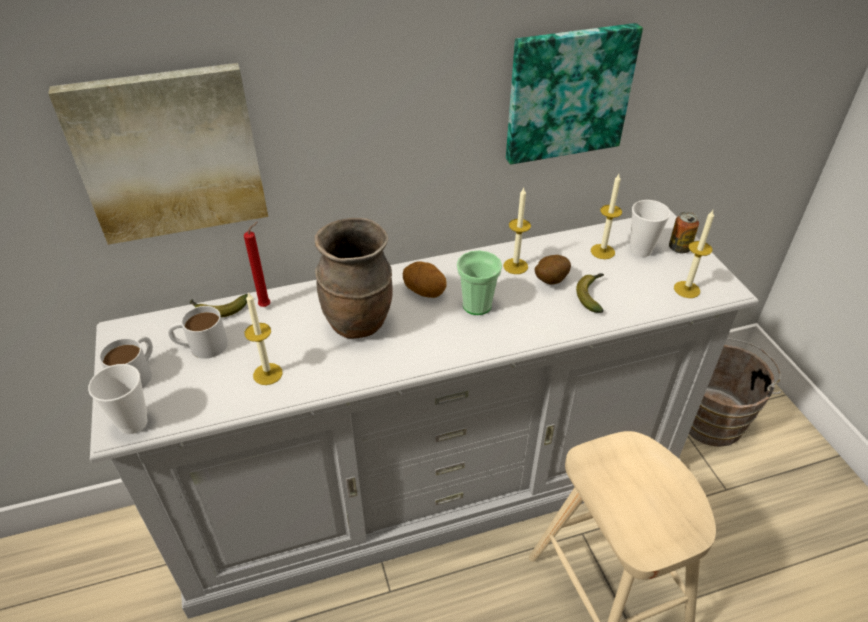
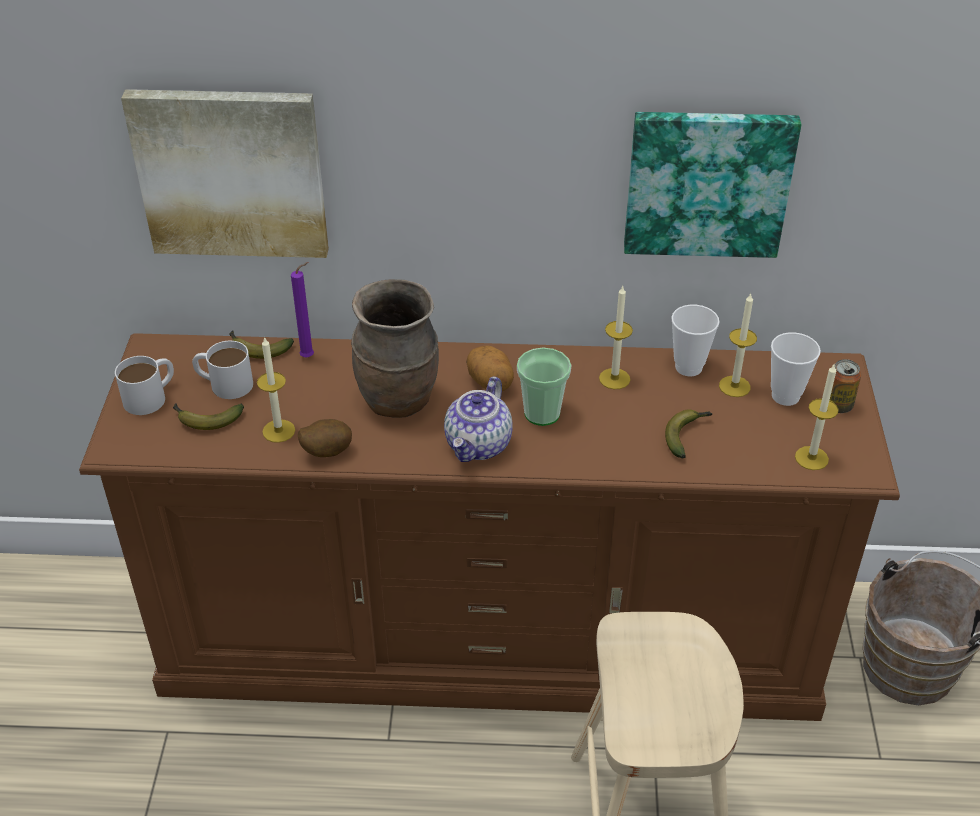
camera: 20 degrees right, 0 degrees up
(133, 423) = (130, 445): cup -> cup (688, 367)
(197, 381) = (205, 420): none -> banana
(267, 305) = (309, 357): red candle -> purple candle
(434, 488) = (492, 641): white cabinet -> brown cabinet
(442, 342) = (479, 445): none -> teapot
(549, 281) = (644, 406): potato -> potato (326, 451)

